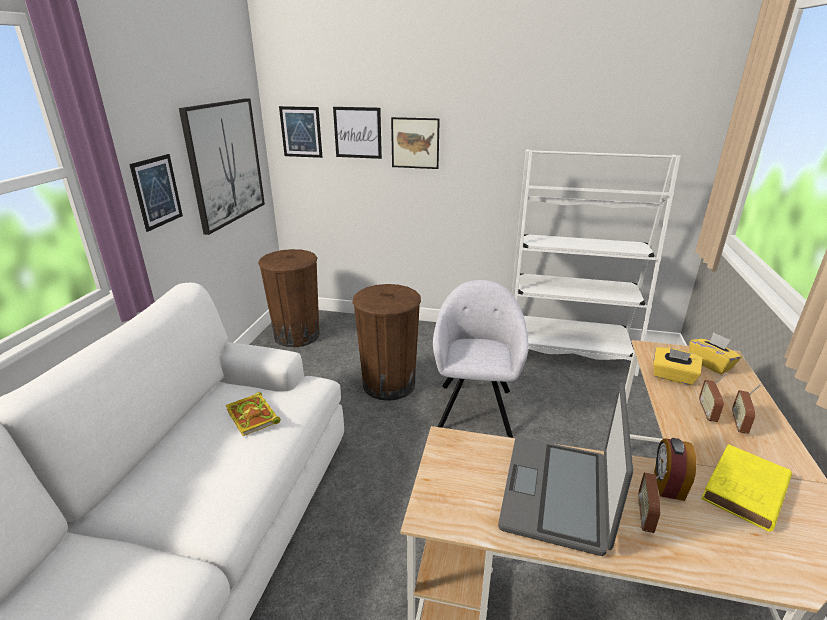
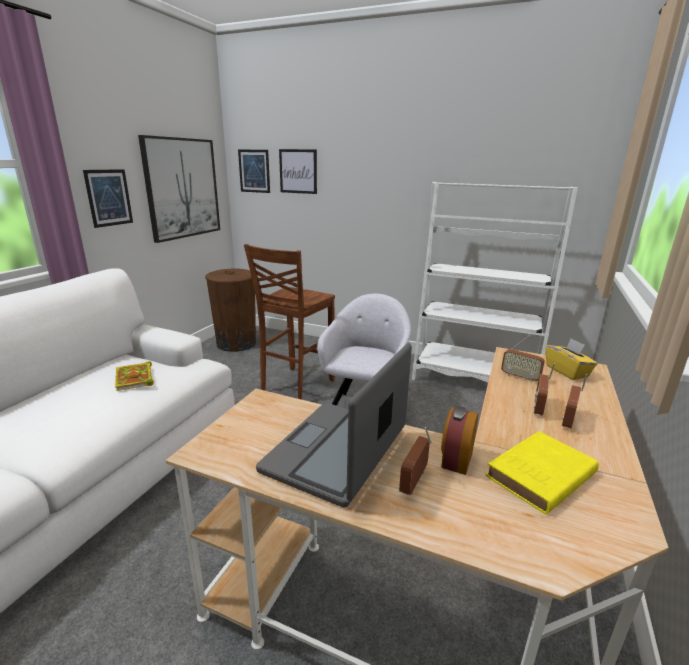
camera: 10 degrees right, 5 degrees down
(389, 384) = (295, 386): brown trash can -> brown stool
(415, 143) = (344, 180): picture -> none
(673, 377) = (520, 377): yellow tissue box -> radio

